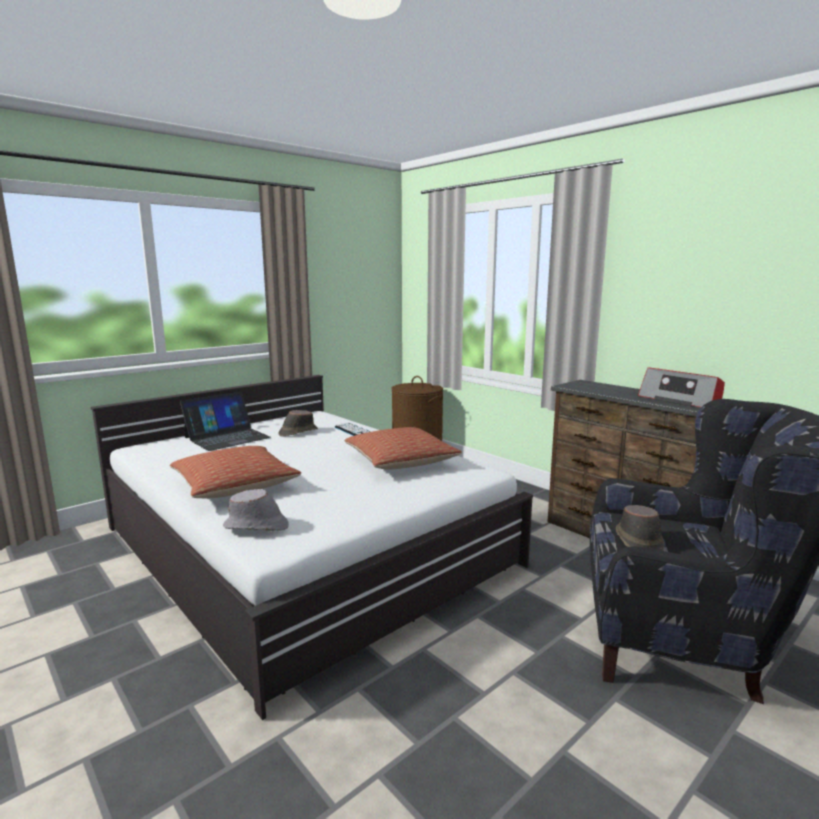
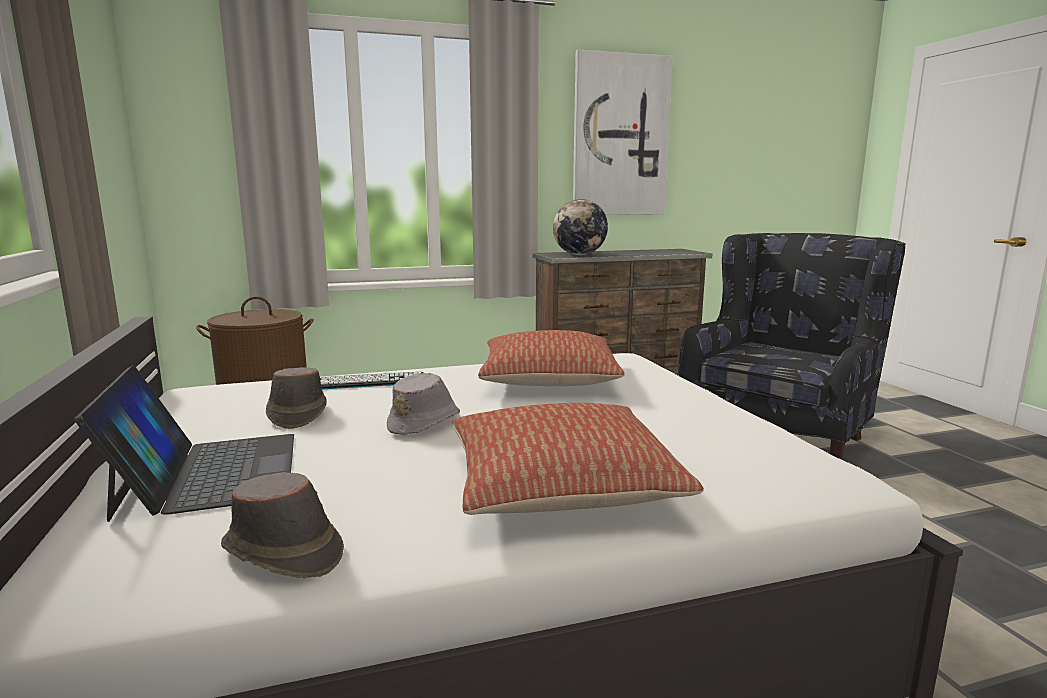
camera: 65 degrees left, 0 degrees up
(256, 526) = (771, 479): grey hat -> grey hat (425, 422)
(590, 388) = (579, 255): none -> globe
(638, 542) = (784, 360): brown hat -> brown hat (283, 552)
(680, 400) = (655, 251): radio -> none
(699, 276) = (620, 136): none -> picture

